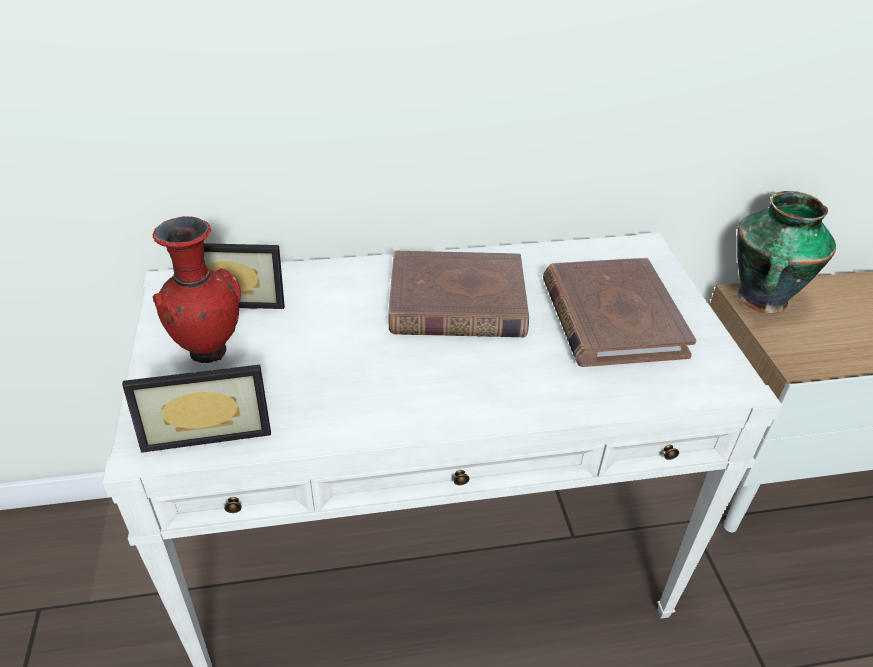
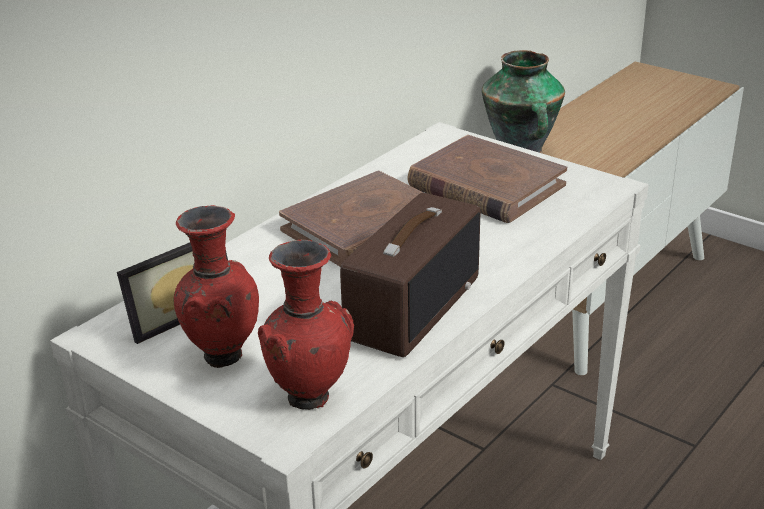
camera: 40 degrees left, 10 degrees down
(207, 427) = (309, 396): picture frame -> red vase
(386, 398) = (412, 307): none -> radio

